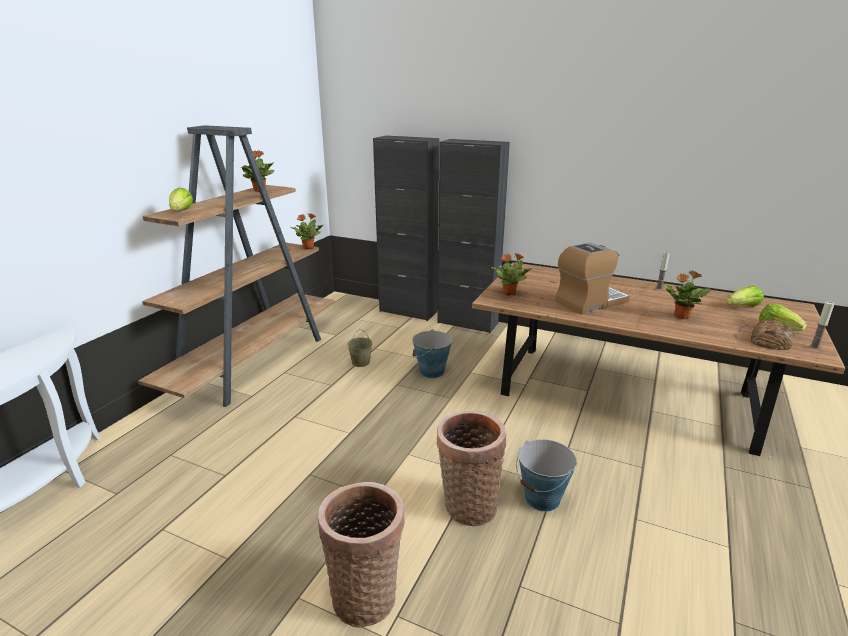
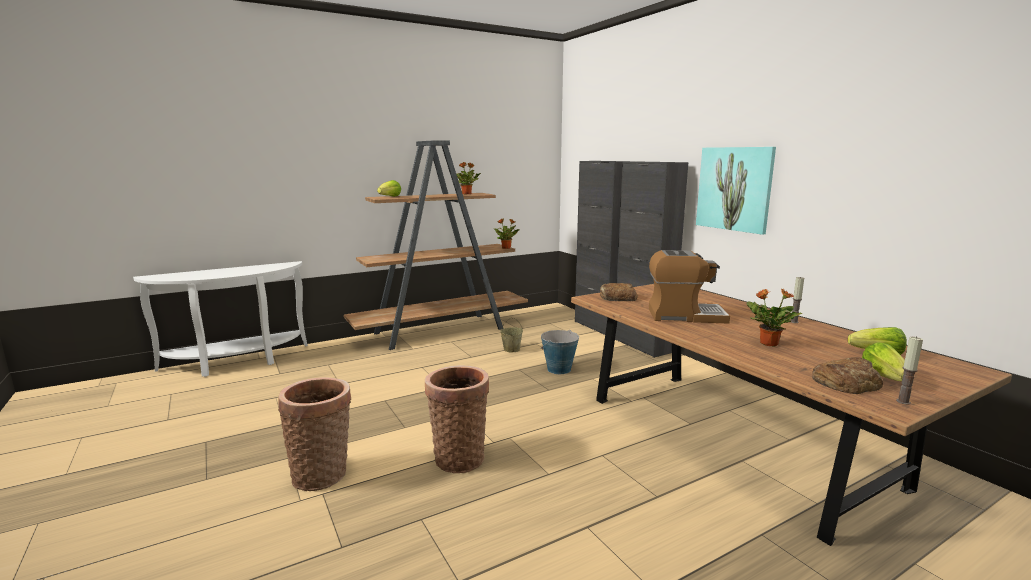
camera: 35 degrees right, 10 degrees down
(509, 293) = (617, 297): potted plant -> bread
(542, 498) = (523, 478): bucket -> none
(560, 168) = (734, 189): none -> picture

